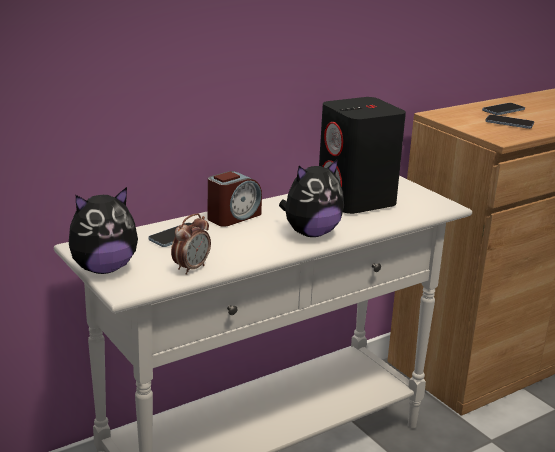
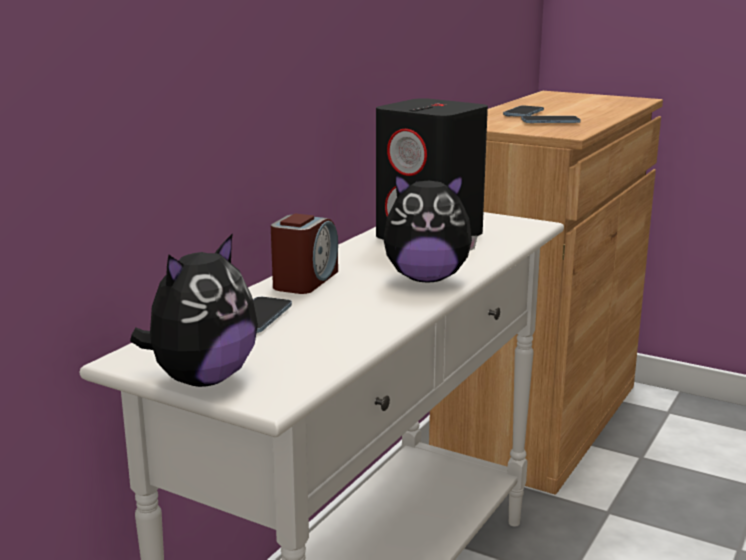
camera: 25 degrees left, 5 degrees down
(191, 268) = (330, 349): alarm clock -> none
(311, 233) = (427, 279): plush toy -> plush toy turned 60 degrees clockwise

